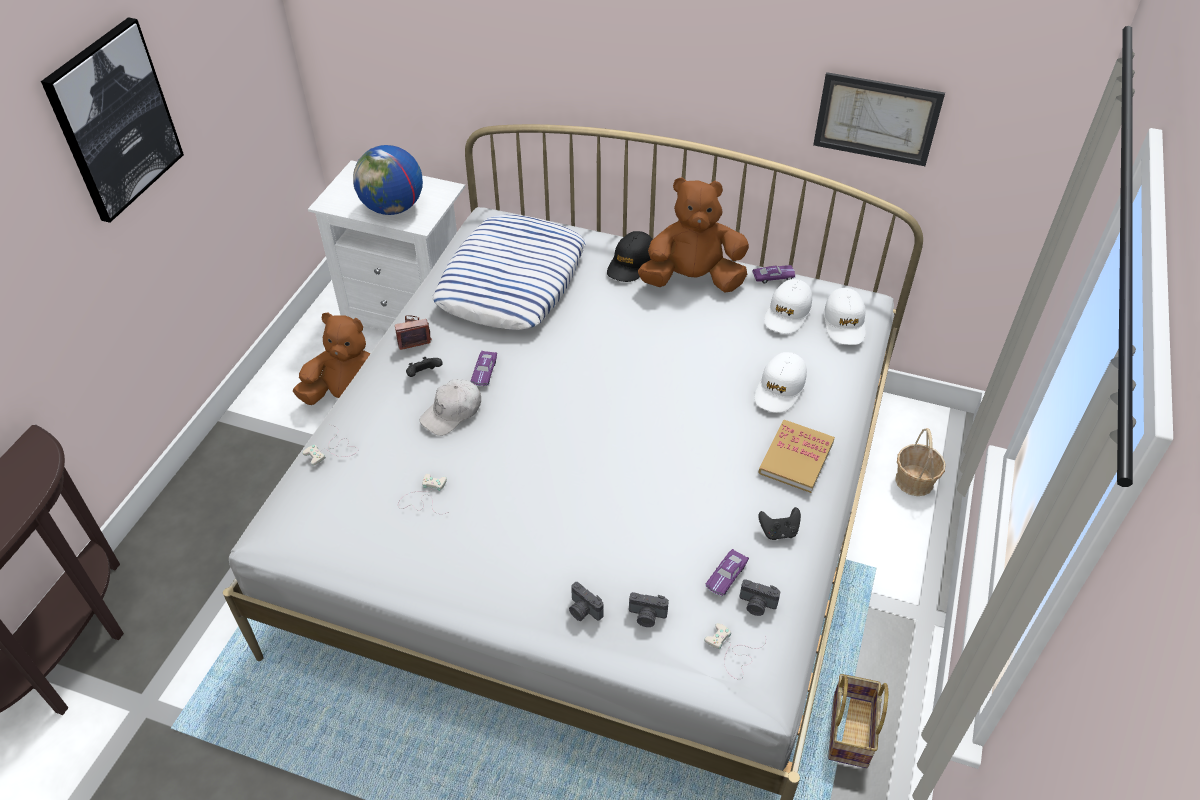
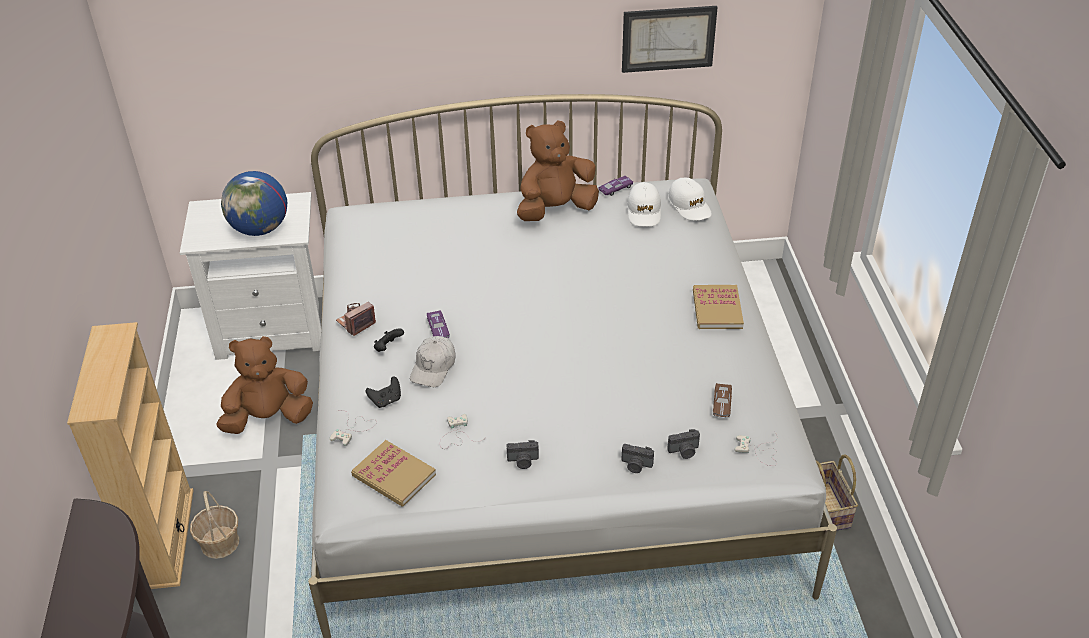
camera: 25 degrees left, 5 degrees down
(114, 120) = (56, 200): picture -> none
(194, 483) = (166, 538): none -> beige bookcase
(335, 517) = (394, 475): none -> book
(512, 282) = (410, 255): pillow -> none
(631, 263) = (498, 212): black cap -> none
(726, 576) = (721, 404): purple toy car -> brown toy car
(756, 605) = (754, 415): camera -> camera (523, 461)
(778, 531) = (737, 362): black game controller -> black game controller (386, 400)
(780, 389) = (674, 266): white cap -> none
(914, 481) = (768, 321): basket -> basket (219, 543)

